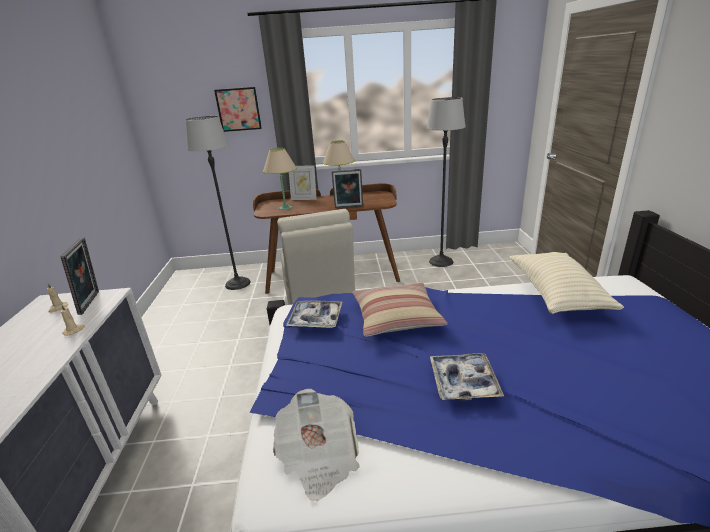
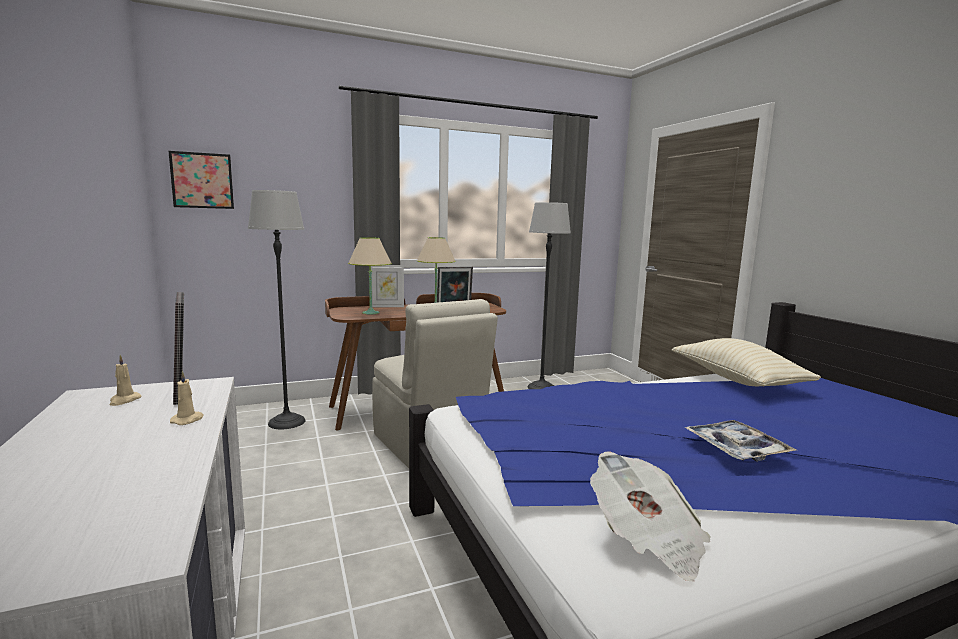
camera: 20 degrees left, 15 degrees down
(238, 109) = (307, 193): picture -> picture (202, 180)
(315, 319) = (505, 411): tray -> none
(396, 317) = (599, 405): pillow -> none

